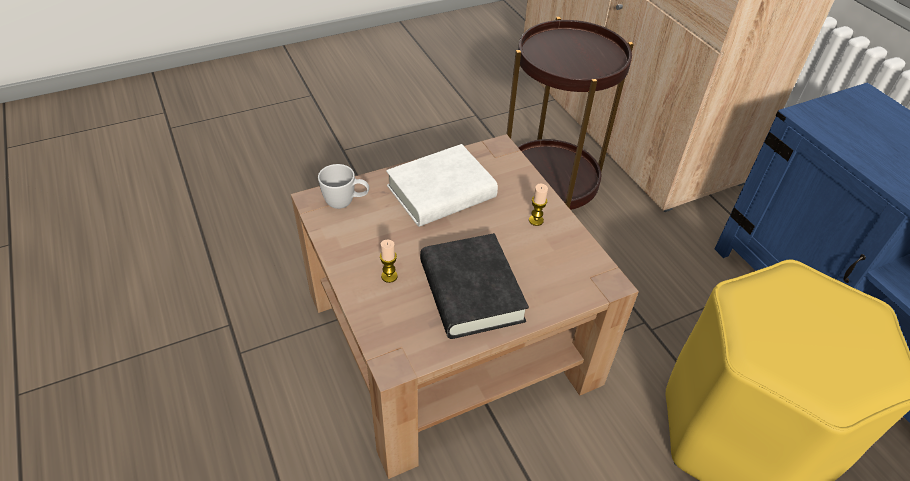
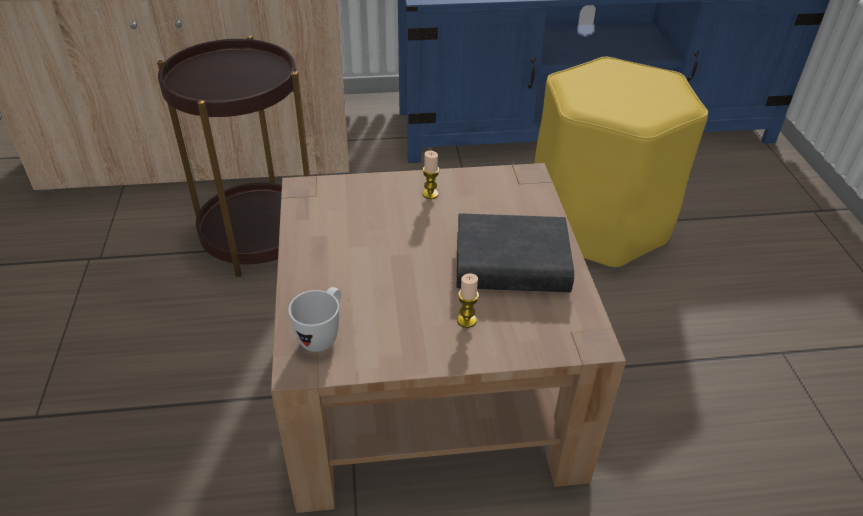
camera: 70 degrees left, 5 degrees down
(441, 192) = (351, 249): white book -> none

